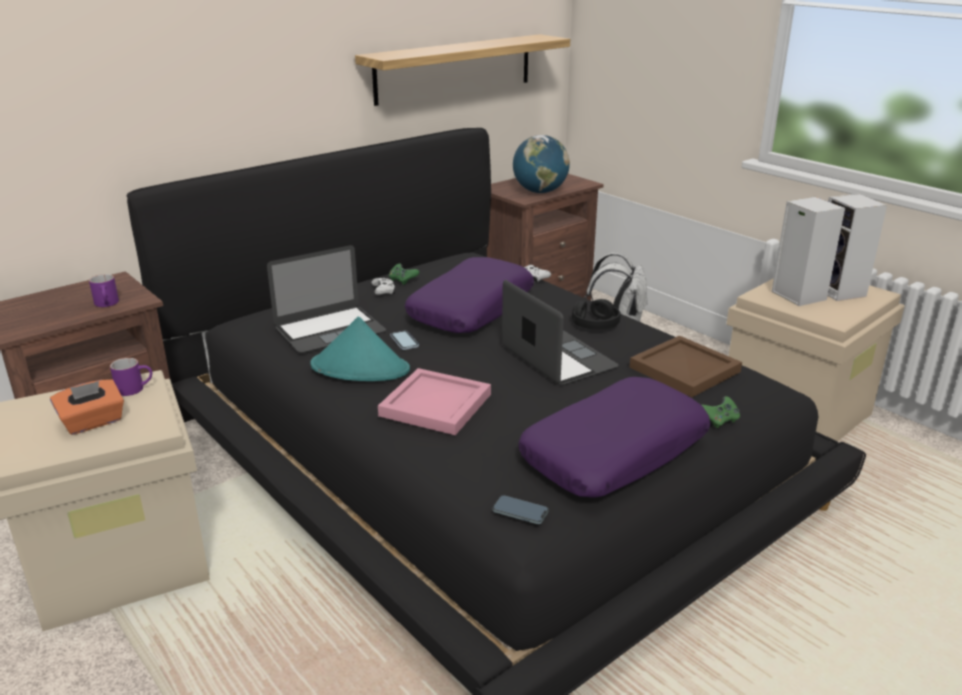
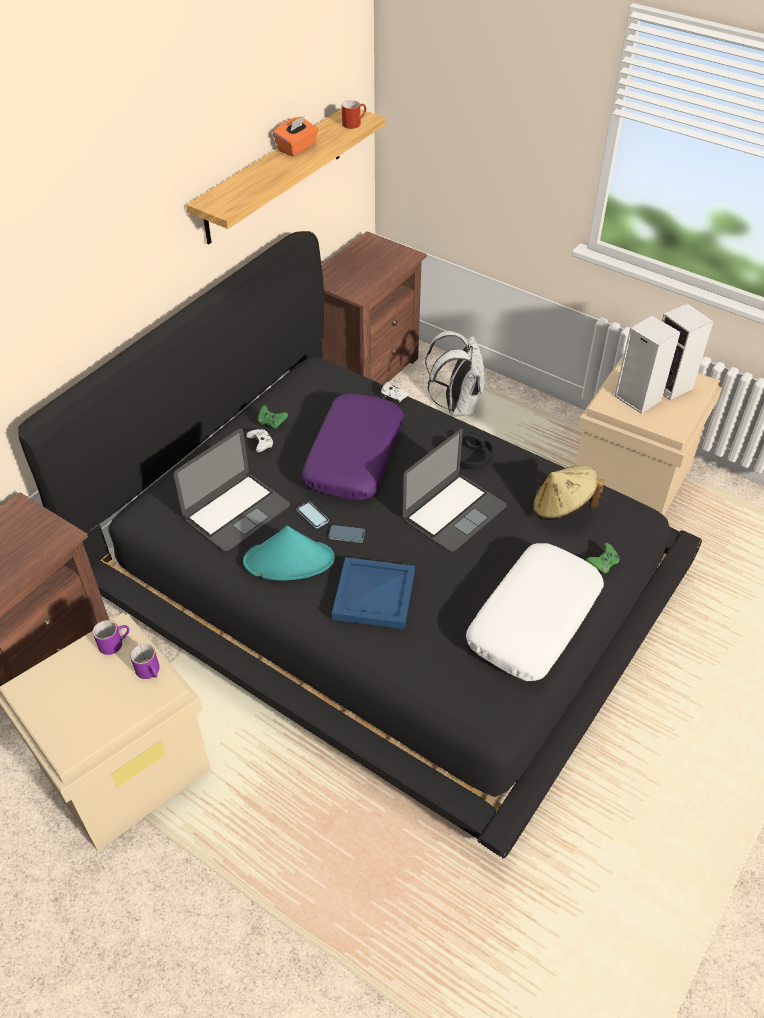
camera: 15 degrees left, 20 degrees up
(93, 422) = (103, 694): orange tissue box -> orange tissue box (297, 148)
(108, 304) = (36, 548): purple mug -> purple mug (150, 672)
(437, 404) = (375, 594): pink tray -> blue tray
(520, 512) = (484, 702): phone -> phone (346, 535)
(539, 39) = (354, 123): none -> red mug
(540, 192) = (369, 279): globe -> none
(558, 357) = (454, 512): laptop -> laptop turned 90 degrees clockwise
(614, 452) = (533, 619): purple pillow -> white pillow
(685, 370) = (562, 508): brown tray -> beige hat

